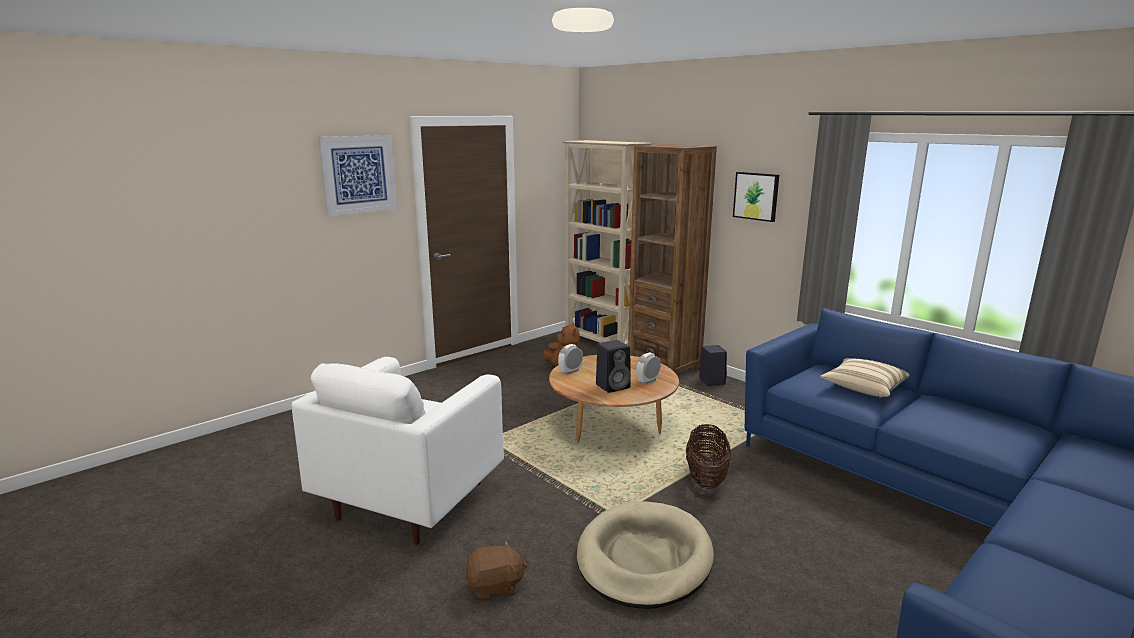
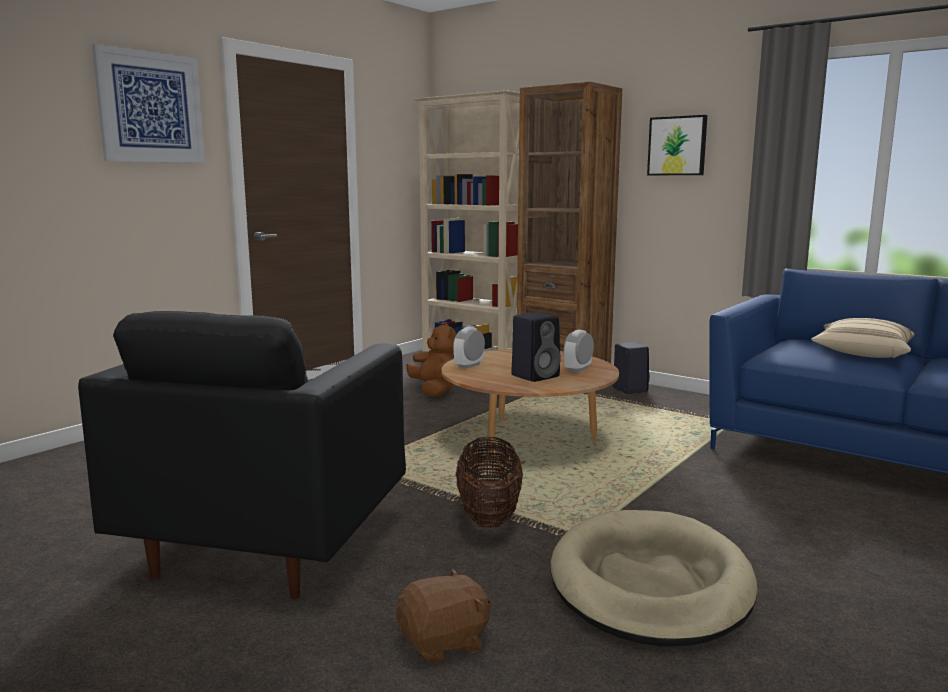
camera: 10 degrees left, 5 degrees down
(409, 501) = (267, 544): white armchair -> black armchair
(706, 478) = (681, 485): basket -> basket (489, 515)

